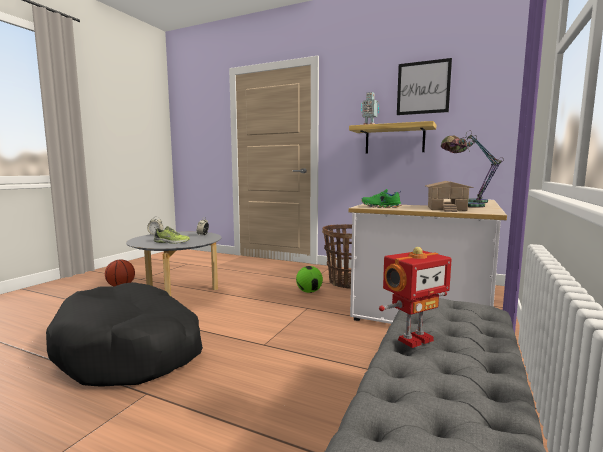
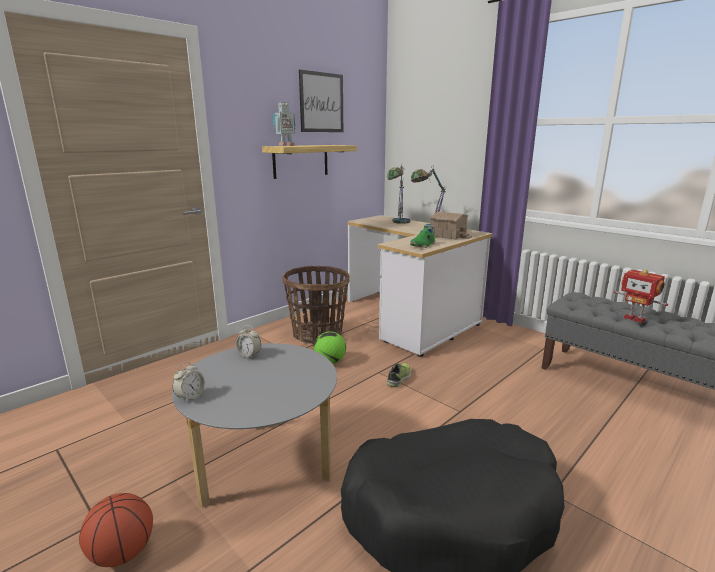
camera: 70 degrees left, 10 degrees up
(171, 242) = (290, 381): shoe -> shoe (399, 378)
(413, 339) = (634, 318): toy robot -> toy robot turned 150 degrees clockwise

